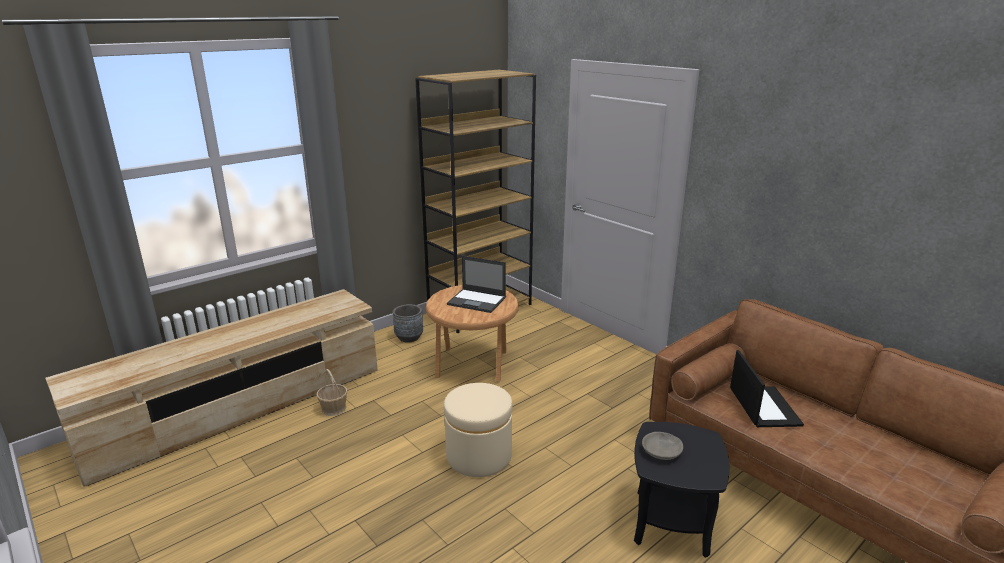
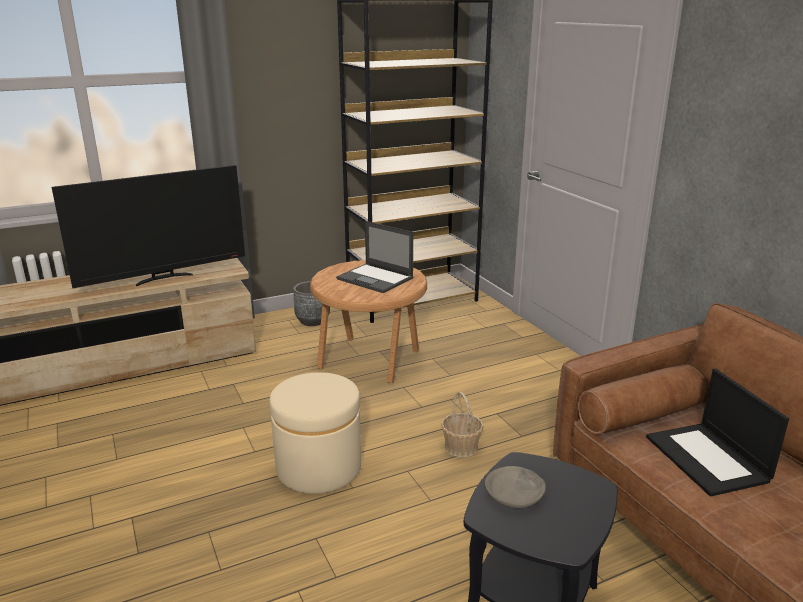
camera: 15 degrees right, 0 degrees up
(303, 320) = (164, 278): none -> television
(333, 408) = (184, 387): basket -> basket (461, 447)
(763, 406) = (708, 459): laptop -> laptop turned 150 degrees clockwise

